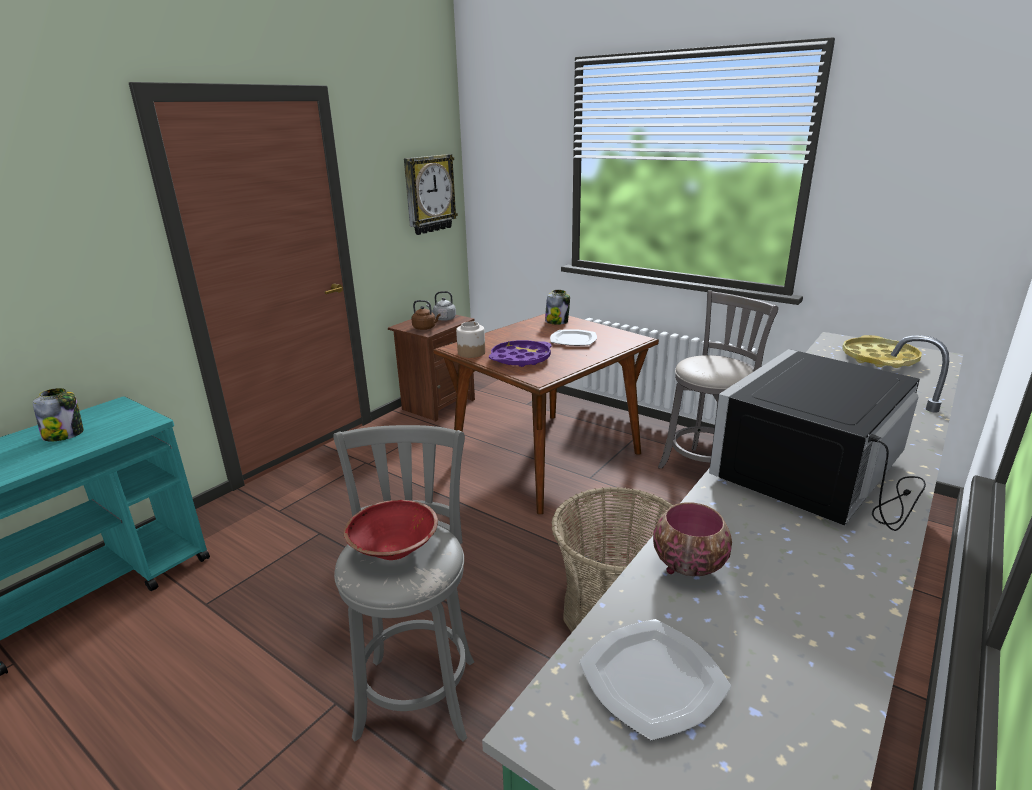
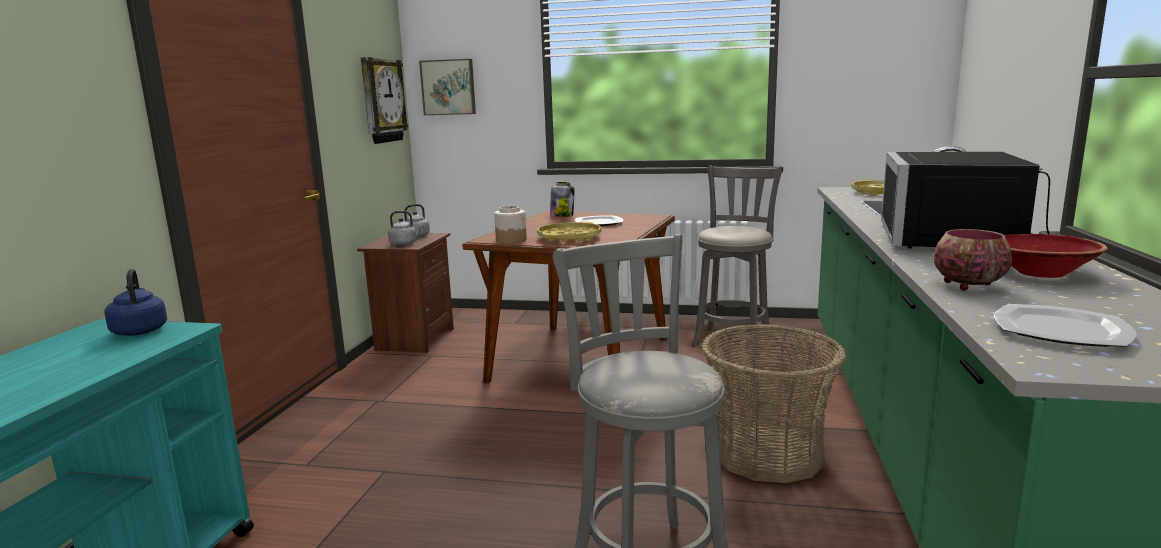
camera: 25 degrees left, 10 degrees down
(64, 434) = (63, 357): jar -> none
(126, 416) = (140, 330): none -> blue kettle
(394, 548) = (644, 368): red bowl -> red bowl (1040, 273)
(425, 328) = (405, 244): brown kettle -> grey kettle
(495, 179) = (448, 87): none -> picture
(520, 358) = (569, 237): purple tray -> yellow tray

